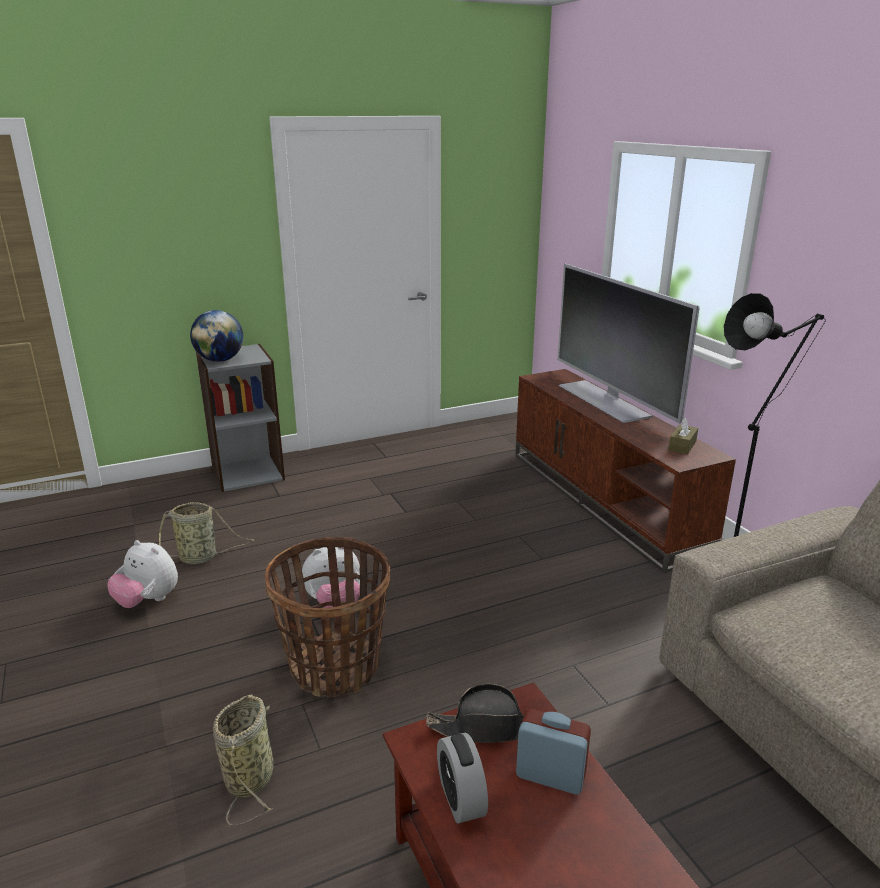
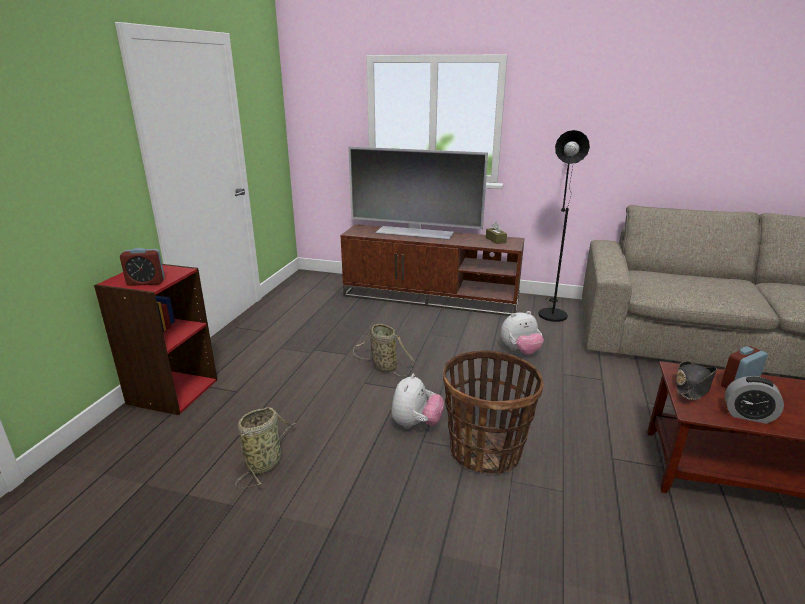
camera: 50 degrees left, 0 degrees up
(148, 600) = (289, 515): plush toy -> plush toy (520, 351)
(220, 360) = (146, 282): globe -> alarm clock
(247, 473) = (172, 391): grey bookcase -> red bookcase
(251, 776) = (567, 533): basket -> basket (382, 366)

